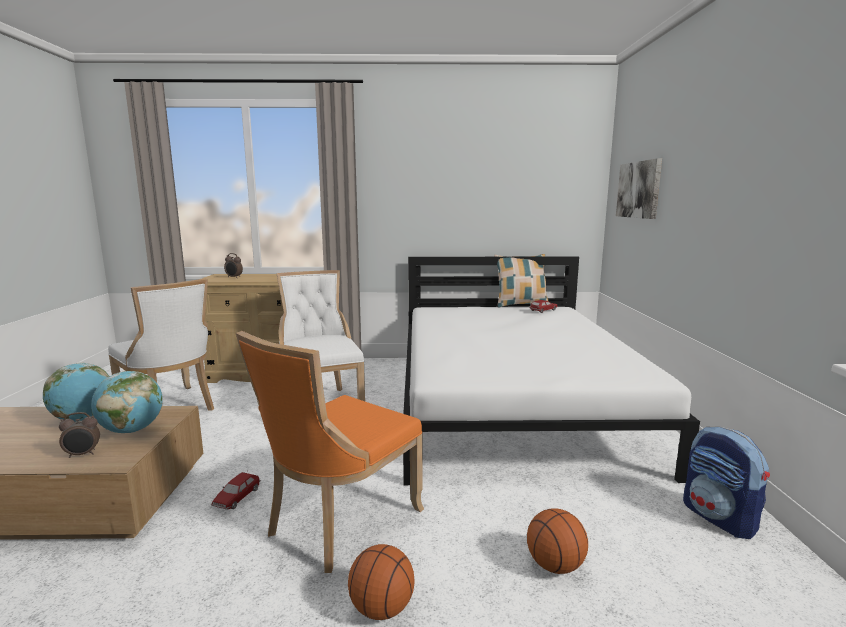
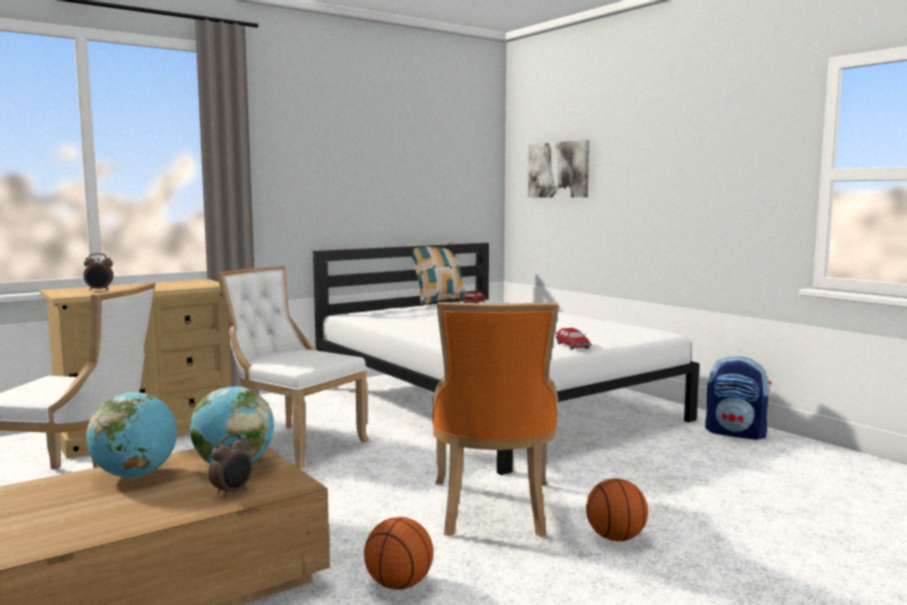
camera: 35 degrees left, 5 degrees down
(237, 497) = (358, 526): toy car -> toy car (573, 346)
(555, 565) = (683, 483): basketball -> basketball (399, 585)

